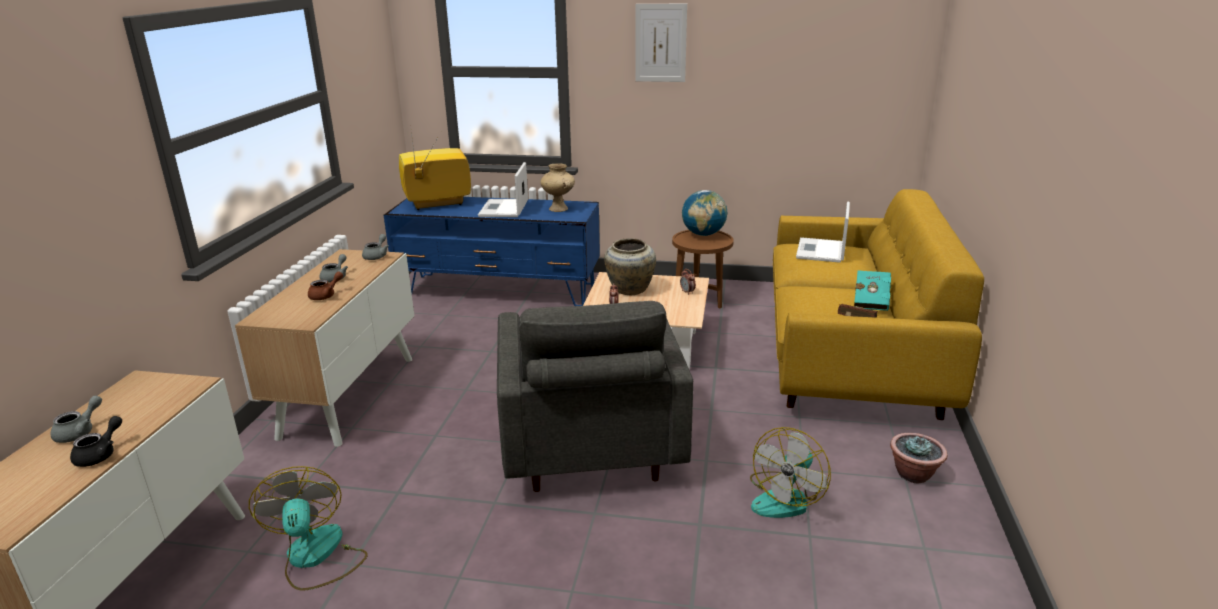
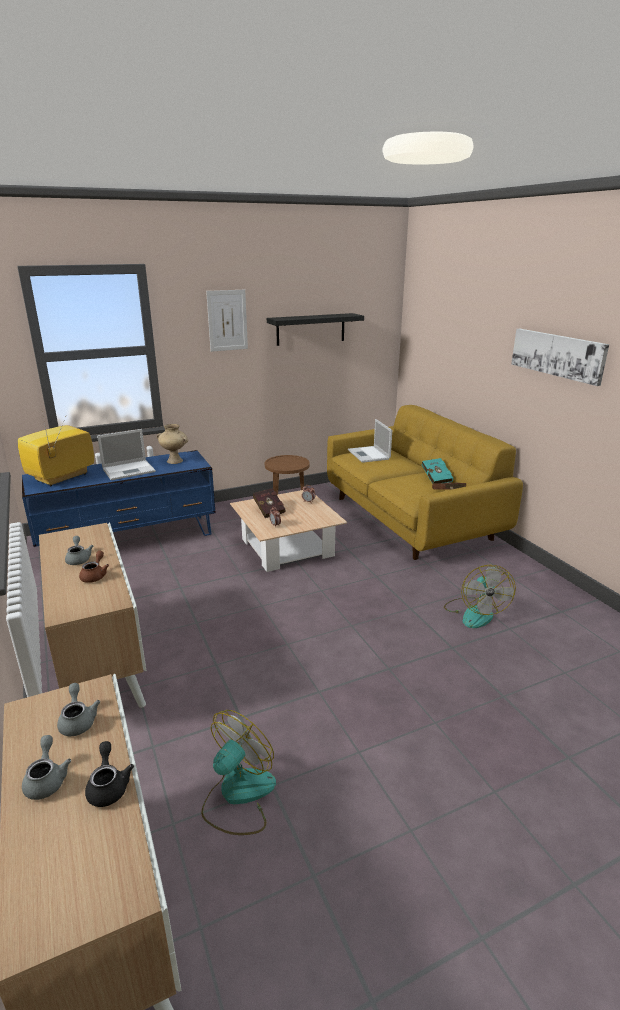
camera: 35 degrees left, 0 degrees up
(316, 557) = (238, 796): fan -> fan turned 90 degrees clockwise
(377, 256) = (87, 531): grey teapot -> grey teapot (78, 720)
(504, 209) = (130, 470): laptop -> laptop turned 90 degrees counterclockwise
(589, 449) = (335, 630): grey armchair -> none
(629, 290) = (269, 510): beige vase -> red book
(703, 234) = (283, 459): globe -> none
(780, 62) = (311, 329): none -> black shelf
(913, 474) = (514, 574): potted plant -> none
(1040, 127) = (557, 355): none -> picture

